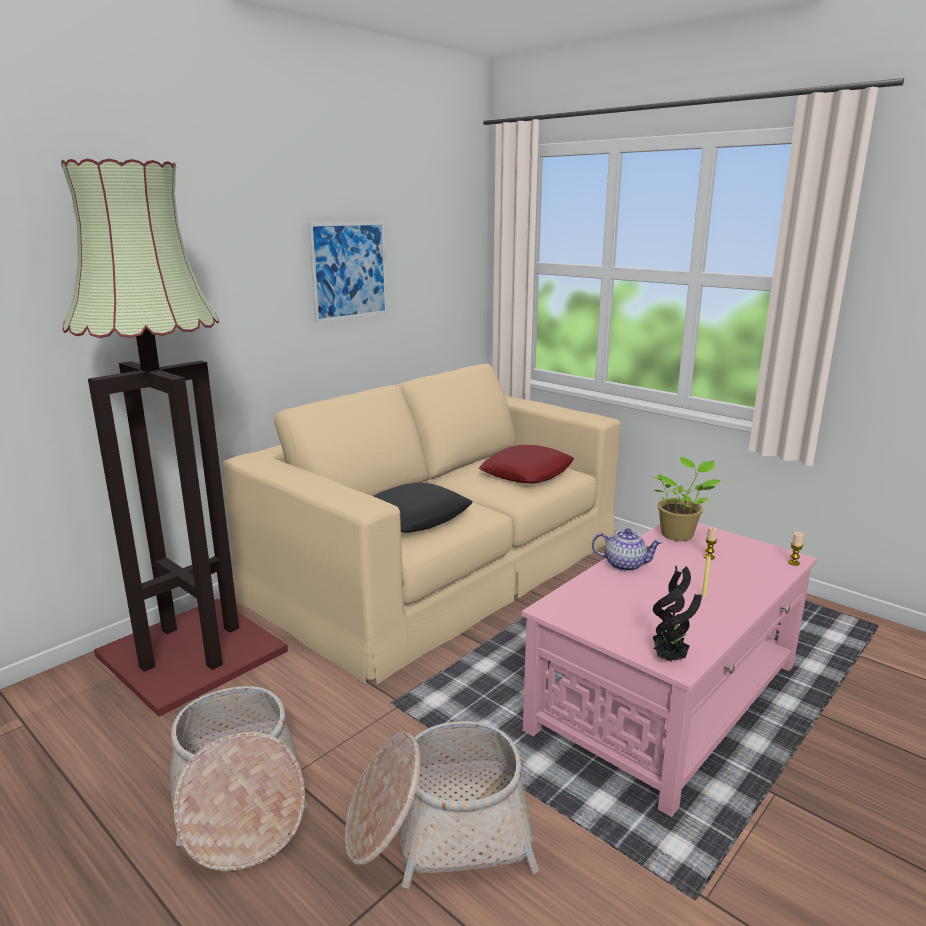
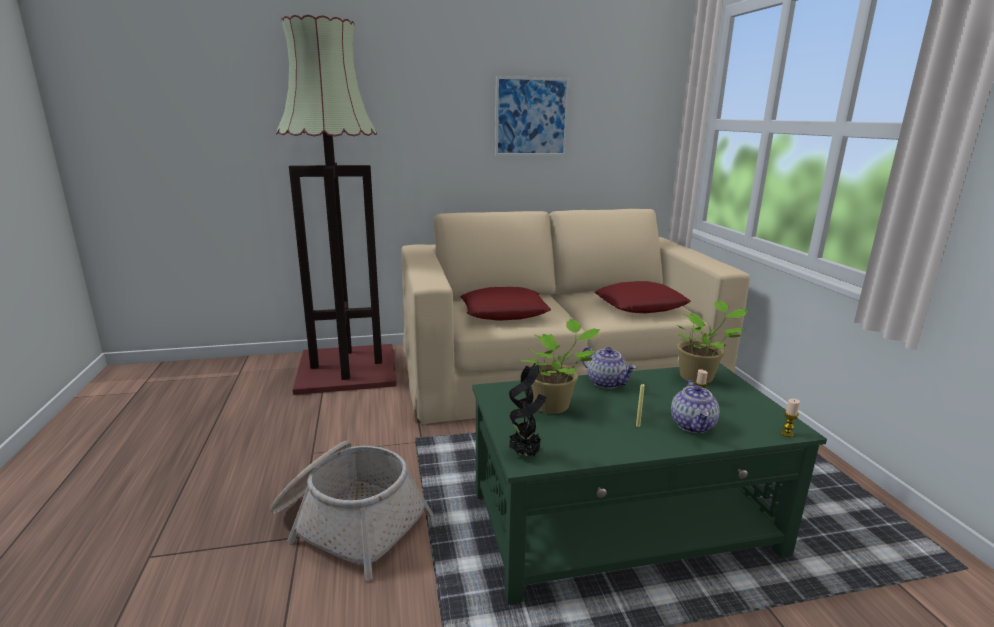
camera: 35 degrees right, 0 degrees up
(239, 800) = (275, 452): basket -> none
(414, 517) = (504, 312): black pillow -> red pillow
(621, 603) = (554, 405): none -> potted plant
(668, 696) = (624, 523): pink coffee table -> green coffee table
(736, 580) = (693, 425): none -> teapot

